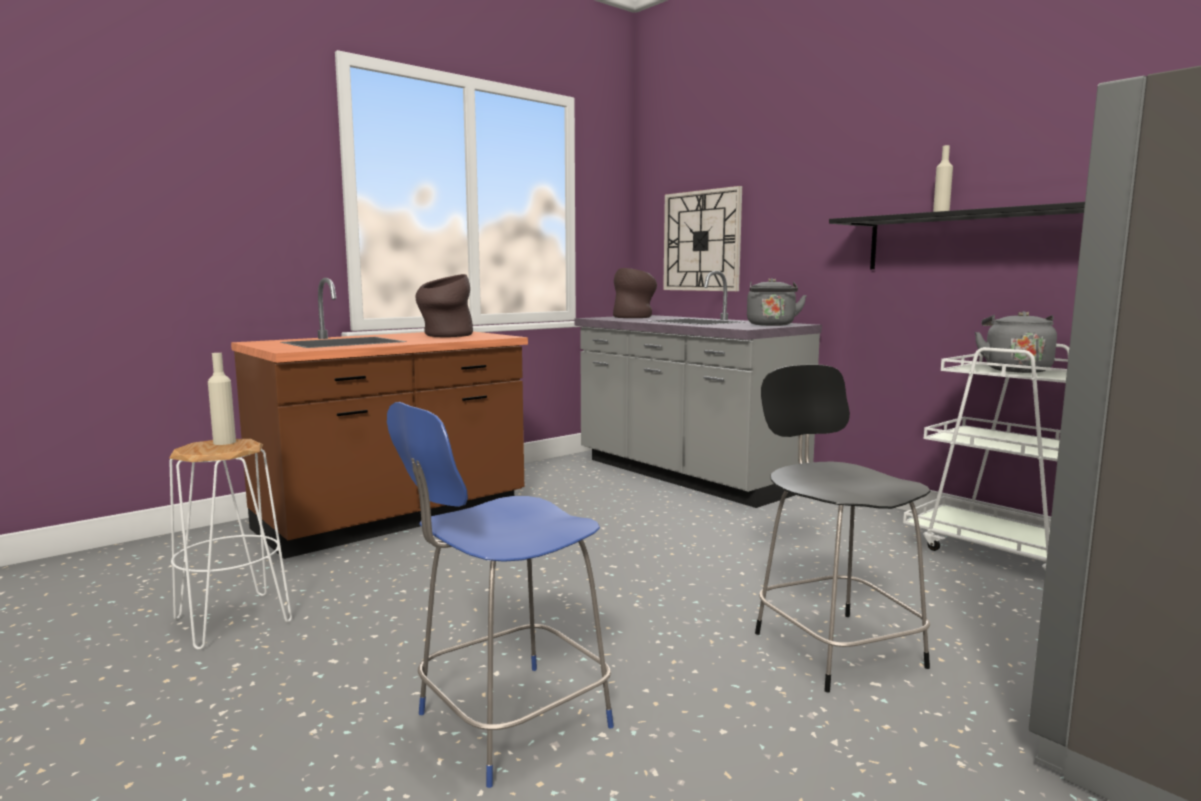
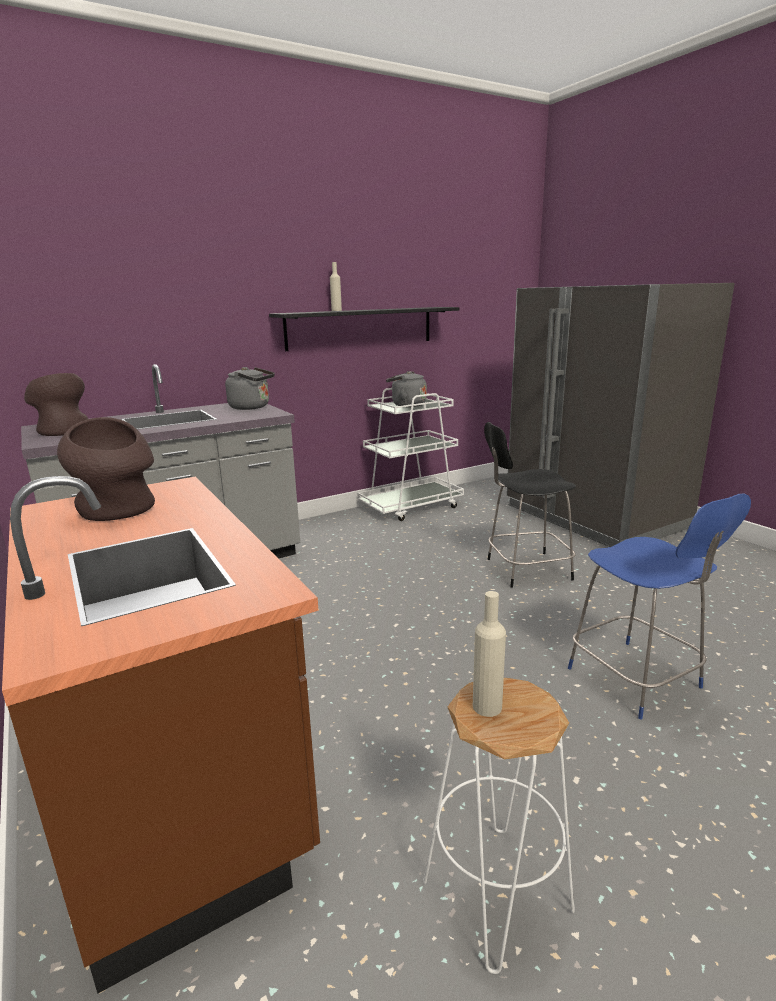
camera: 80 degrees left, 10 degrees up
(702, 241) = (90, 332): wall clock -> none

